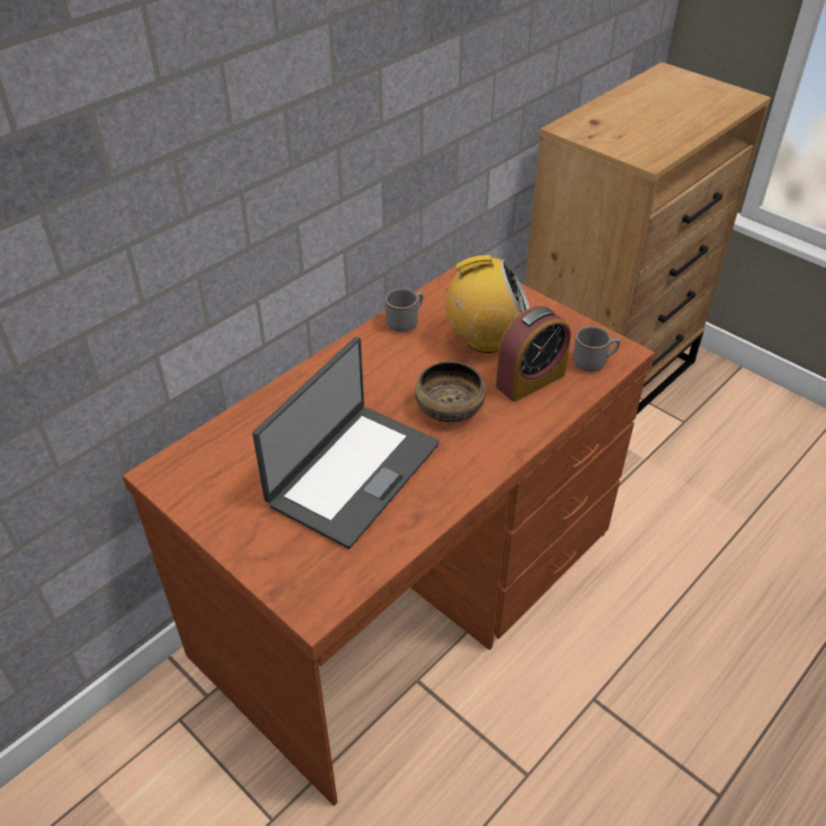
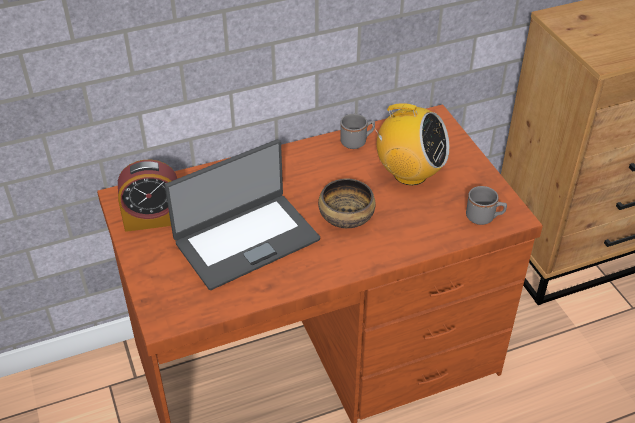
camera: 25 degrees right, 0 degrees up
(530, 380) = (422, 215): alarm clock -> alarm clock (153, 219)

